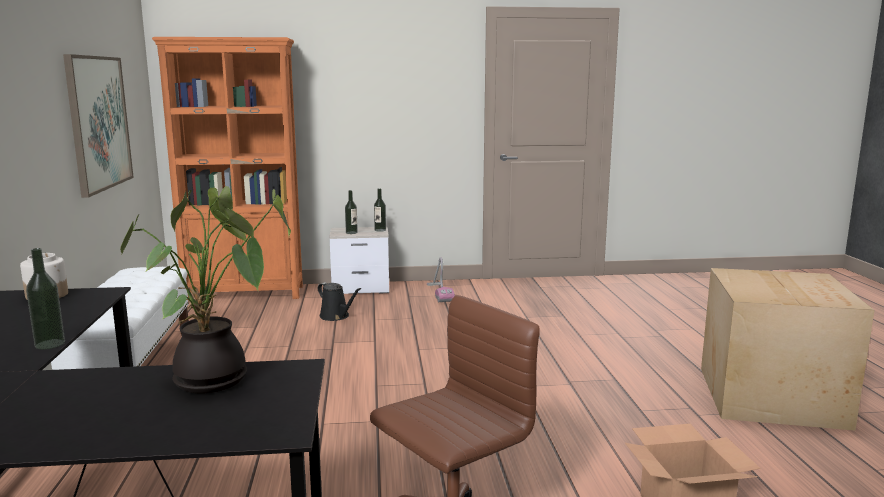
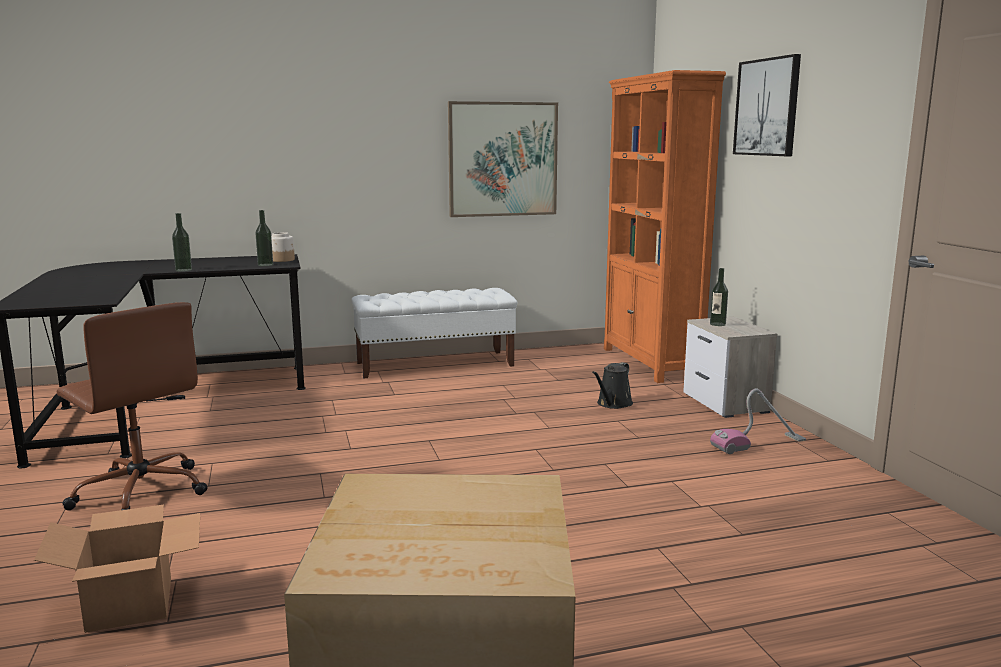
camera: 80 degrees right, 0 degrees up
(216, 381) = (94, 293): potted plant -> none
(345, 70) = (767, 107): none -> picture
(380, 230) = (749, 332): bottle -> bottle (265, 265)

